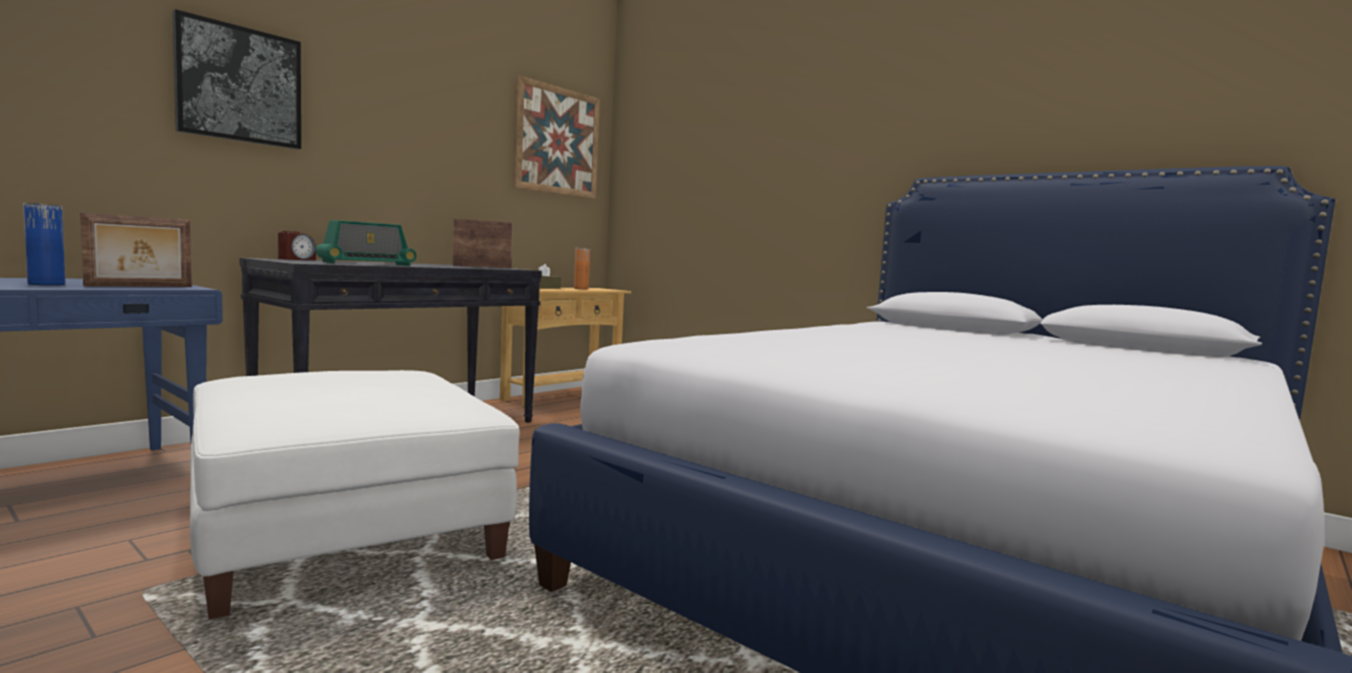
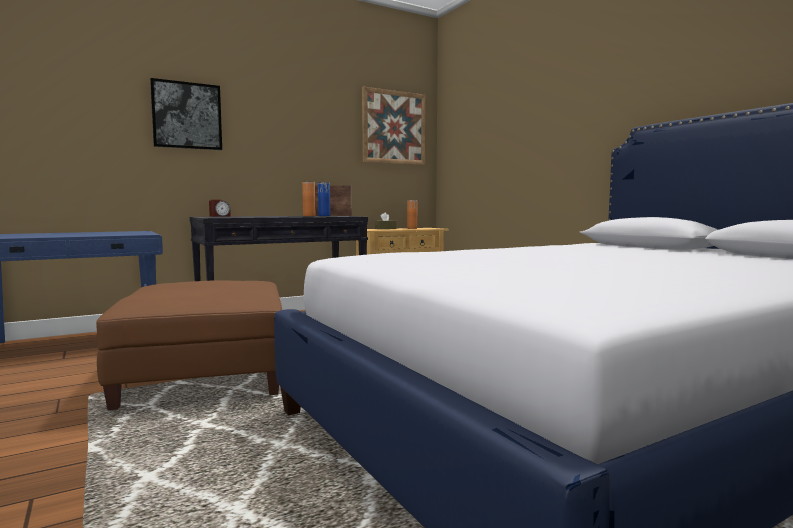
camera: 20 degrees right, 0 degrees up
(46, 284) = (80, 234): blue vase -> blue vase (324, 216)
(140, 286) = (123, 234): picture frame -> none
(344, 531) = (205, 374): white ottoman -> brown ottoman
(366, 263) = (253, 216): radio -> none
(453, 266) = (309, 216): none -> orange vase

